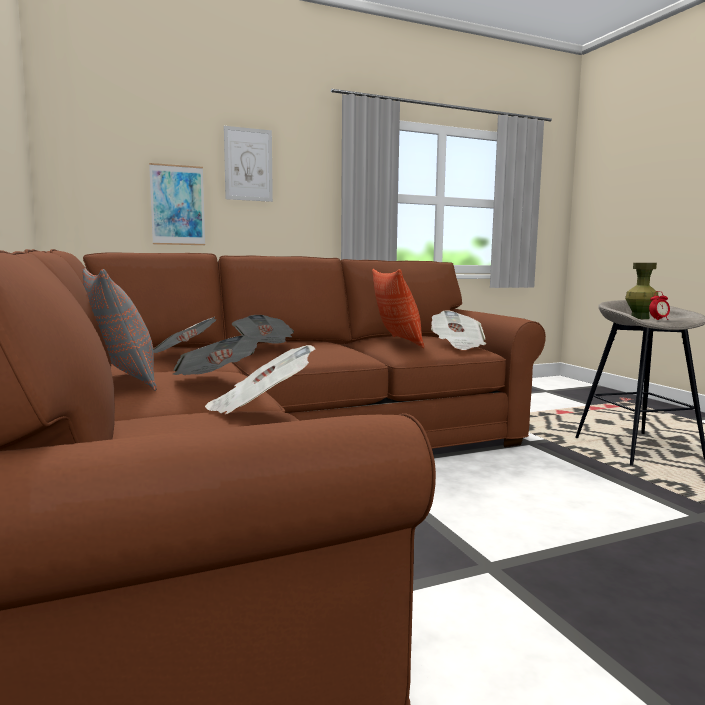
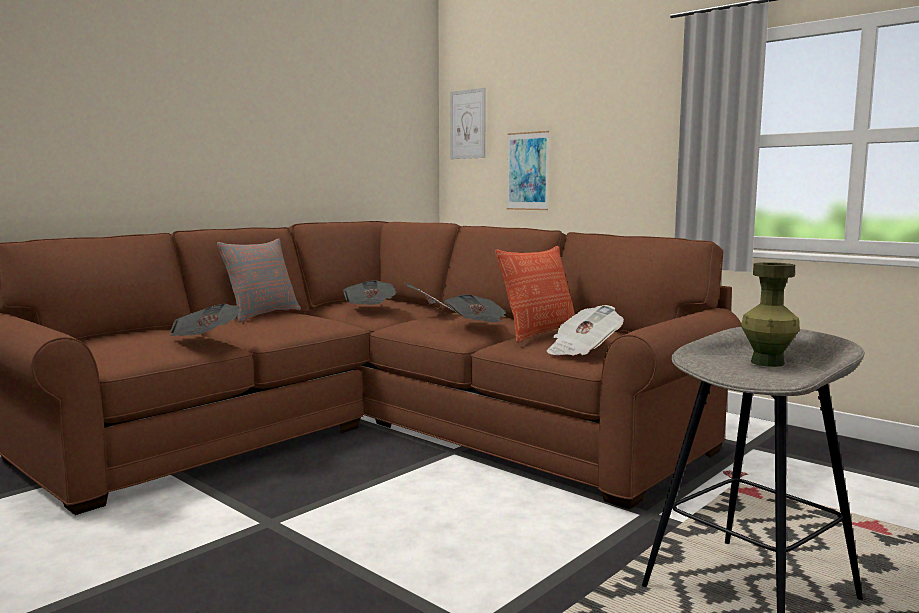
camera: 65 degrees right, 0 degrees up
(216, 380) = (279, 325): newspaper -> newspaper (477, 326)
(248, 164) = (590, 121): picture -> picture (467, 124)
(658, 320) = (736, 367): alarm clock -> none

